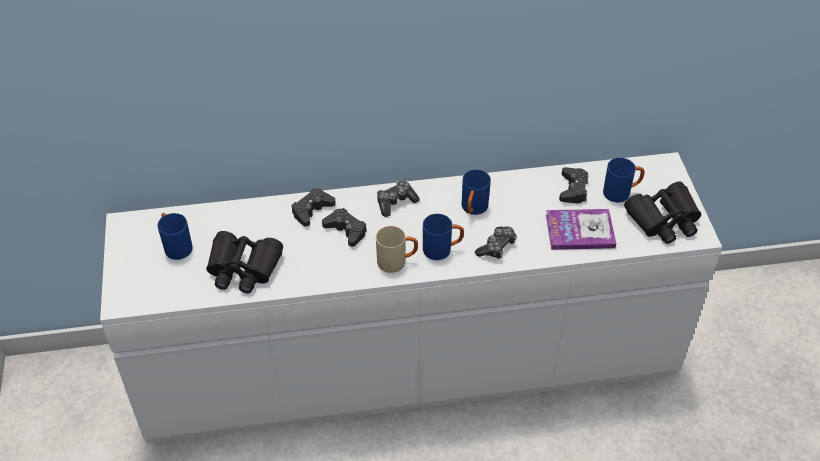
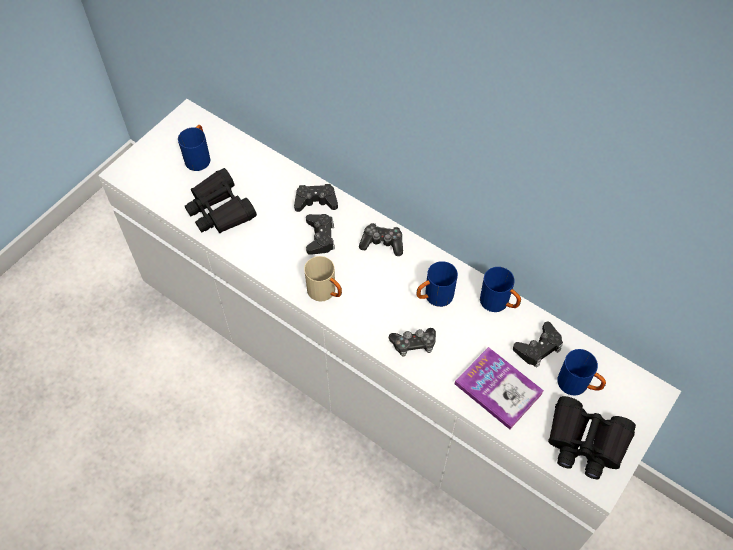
camera: 45 degrees right, 10 degrees up
(442, 249) = (370, 311): blue mug -> blue mug (499, 303)

